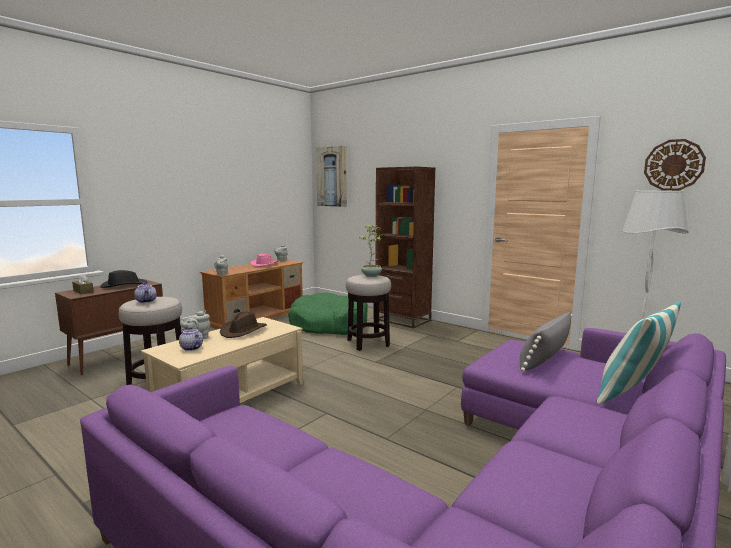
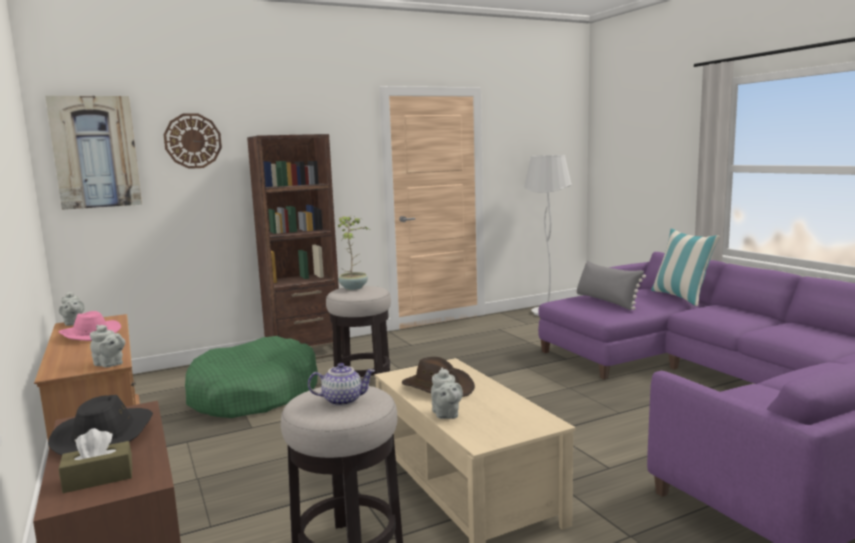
camera: 65 degrees left, 0 degrees up
(191, 348) = (493, 419): teapot -> none
(673, 165) = (533, 134): wall clock -> wall clock (193, 141)

